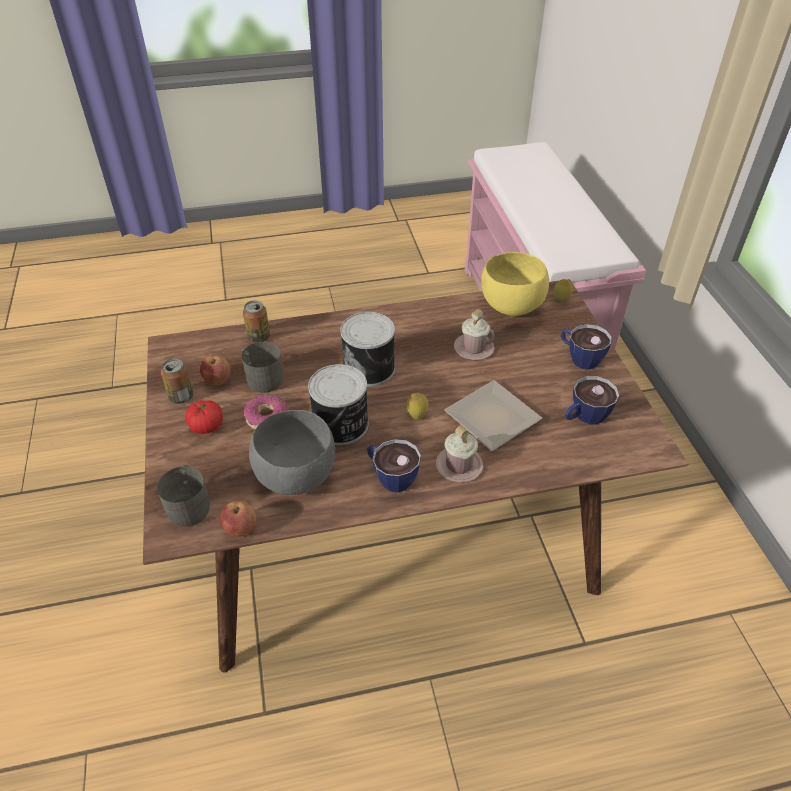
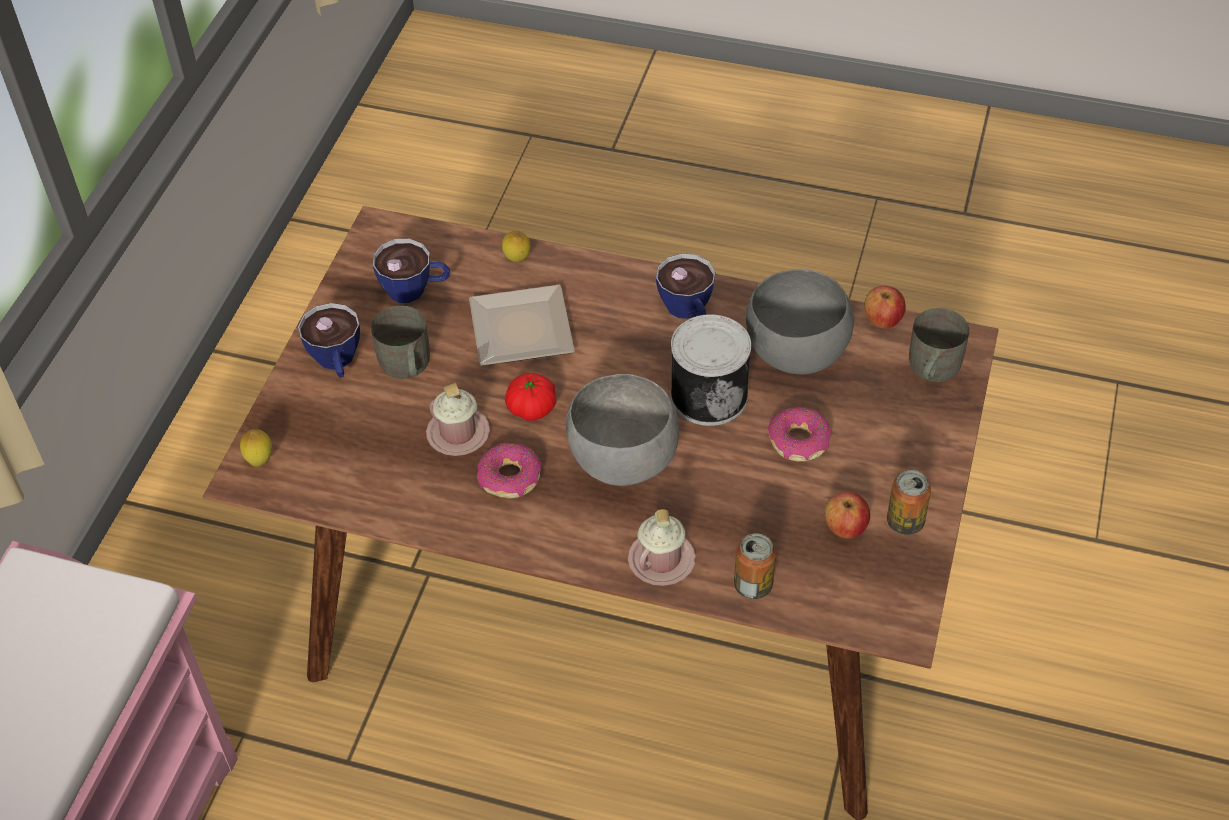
camera: 150 degrees left, 5 degrees up
(206, 426) = (882, 462): tomato -> tomato (531, 408)
(262, 377) = (779, 507): grey mug -> grey mug (406, 366)
(370, 368) = (621, 461): can -> grey bowl
(417, 416) = (608, 369): lemon -> lemon (517, 260)
(425, 338) = (510, 478): none -> donut
(459, 465) = (604, 294): pink mug -> pink mug (661, 560)
(510, 306) = (343, 481): yellow bowl -> none

